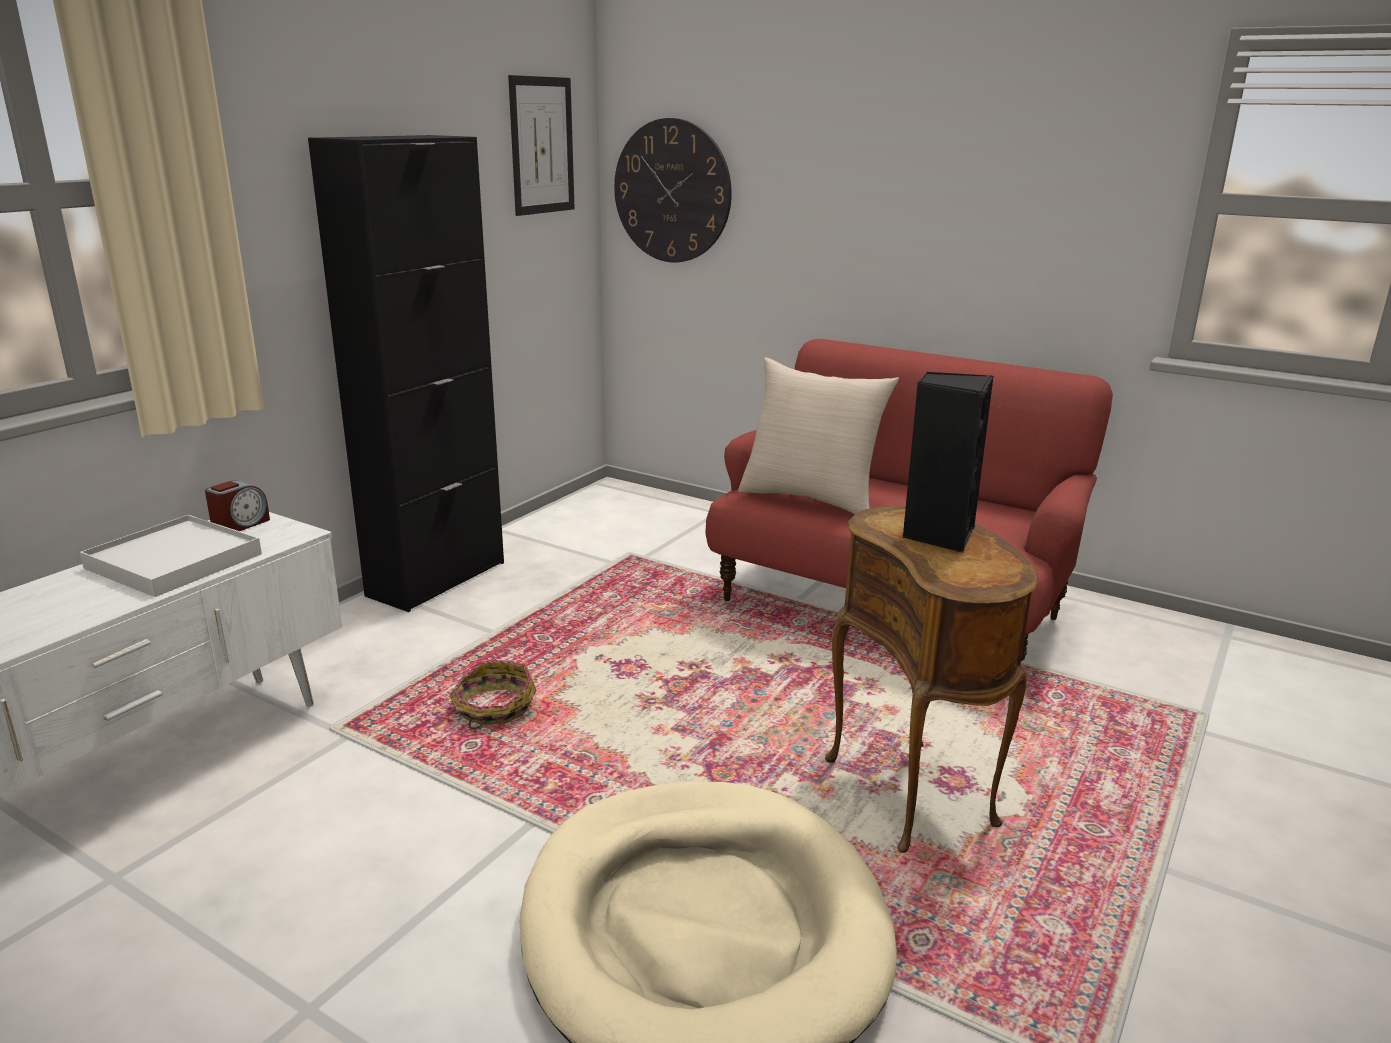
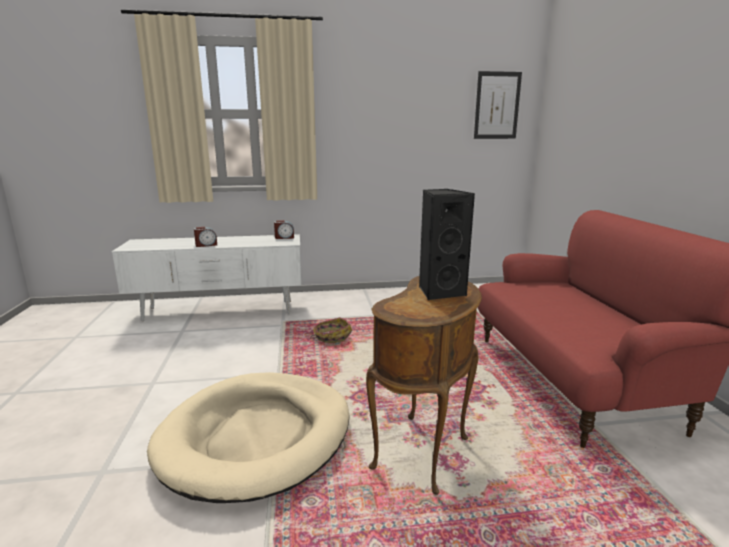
camera: 50 degrees right, 5 degrees down
(79, 613) = (206, 245): none -> alarm clock
(173, 561) = (250, 241): white tray -> none
(437, 579) = (389, 293): black cabinet -> none
(672, 191) = (563, 128): wall clock -> none
(811, 498) = (529, 294): beige pillow -> none

